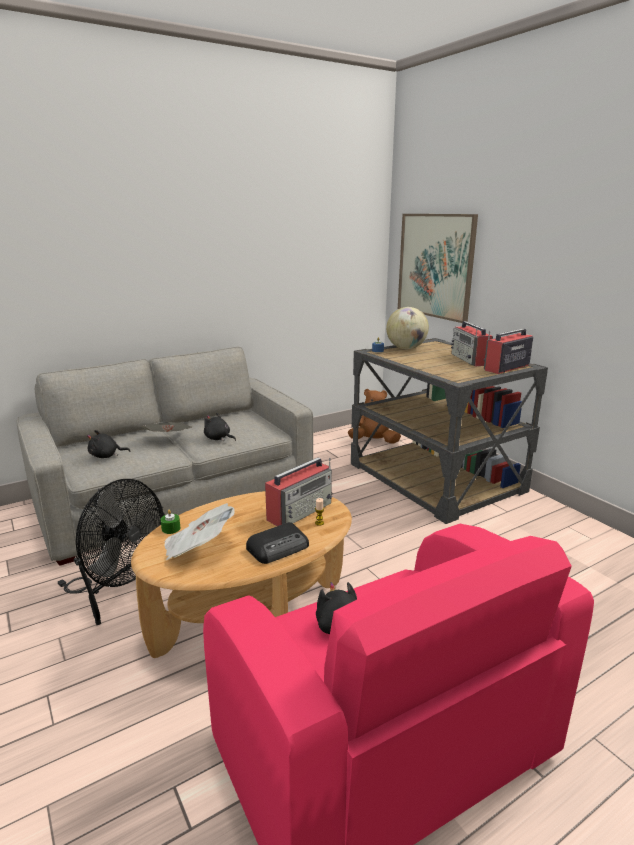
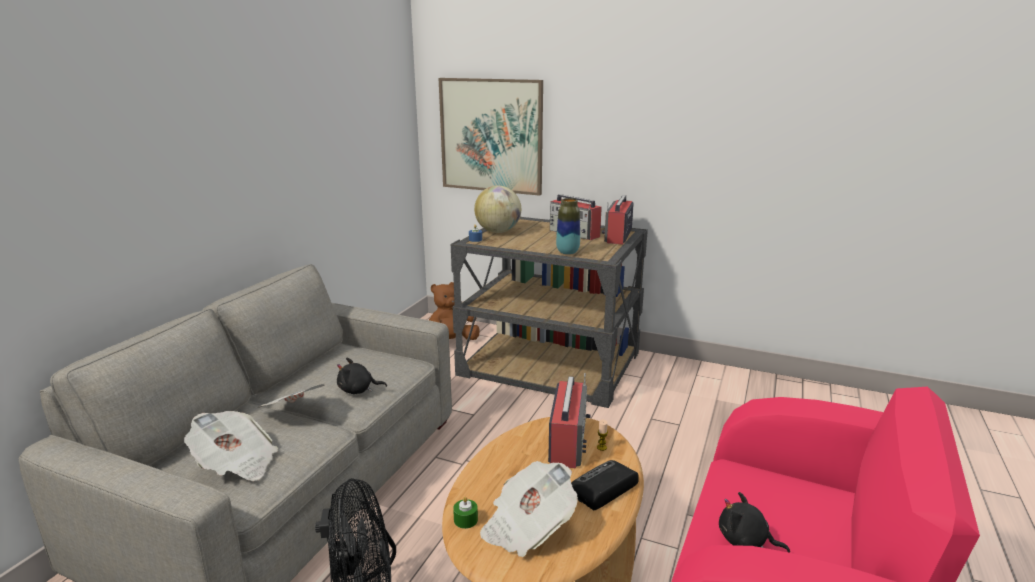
camera: 35 degrees left, 0 degrees up
(106, 456) = (236, 463): black plush toy -> newspaper
(279, 547) = (603, 489): radio -> radio turned 150 degrees counterclockwise
(435, 371) = (567, 252): none -> vase

